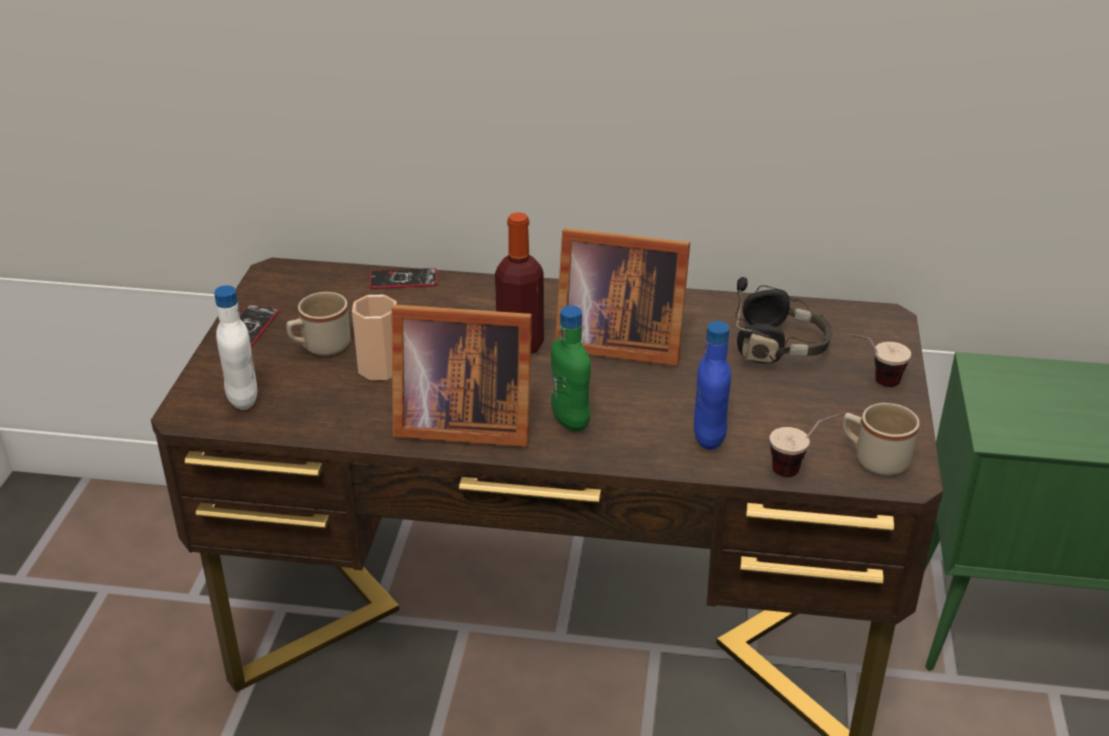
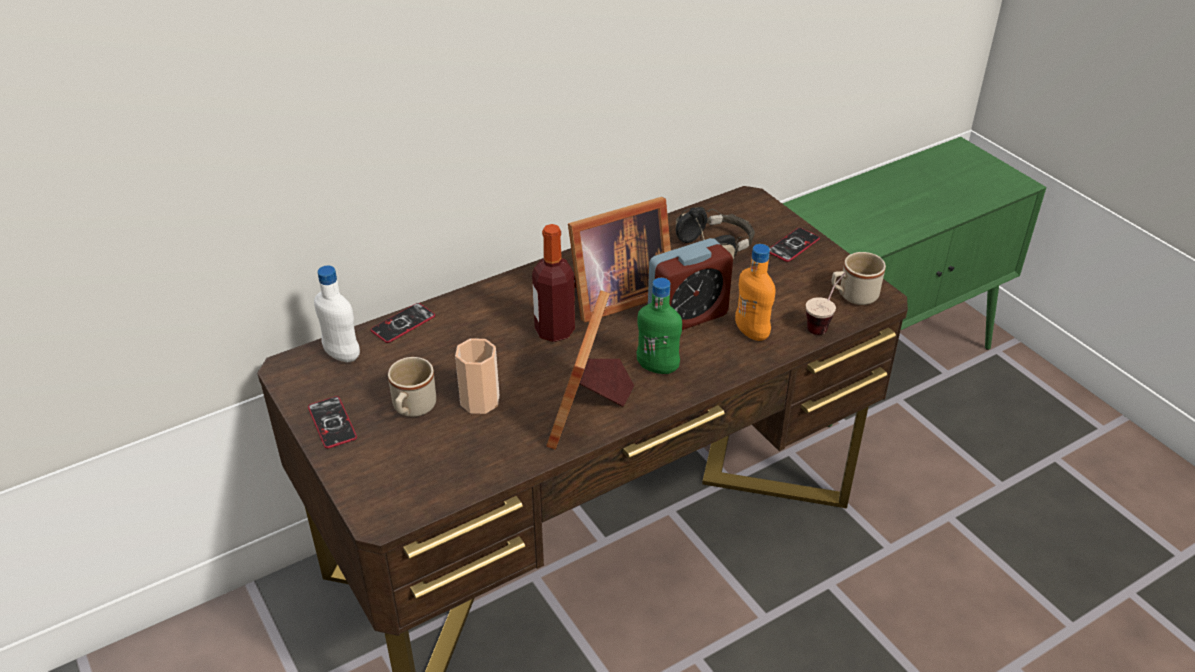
camera: 40 degrees left, 5 degrees up
(243, 399) = (409, 482): white bottle -> white bottle (342, 355)
(460, 422) = (589, 409): picture frame -> picture frame turned 135 degrees clockwise
(663, 392) = (687, 316): none -> alarm clock
(709, 438) = (751, 332): blue bottle -> orange bottle
(873, 382) = (793, 245): cup -> phone

